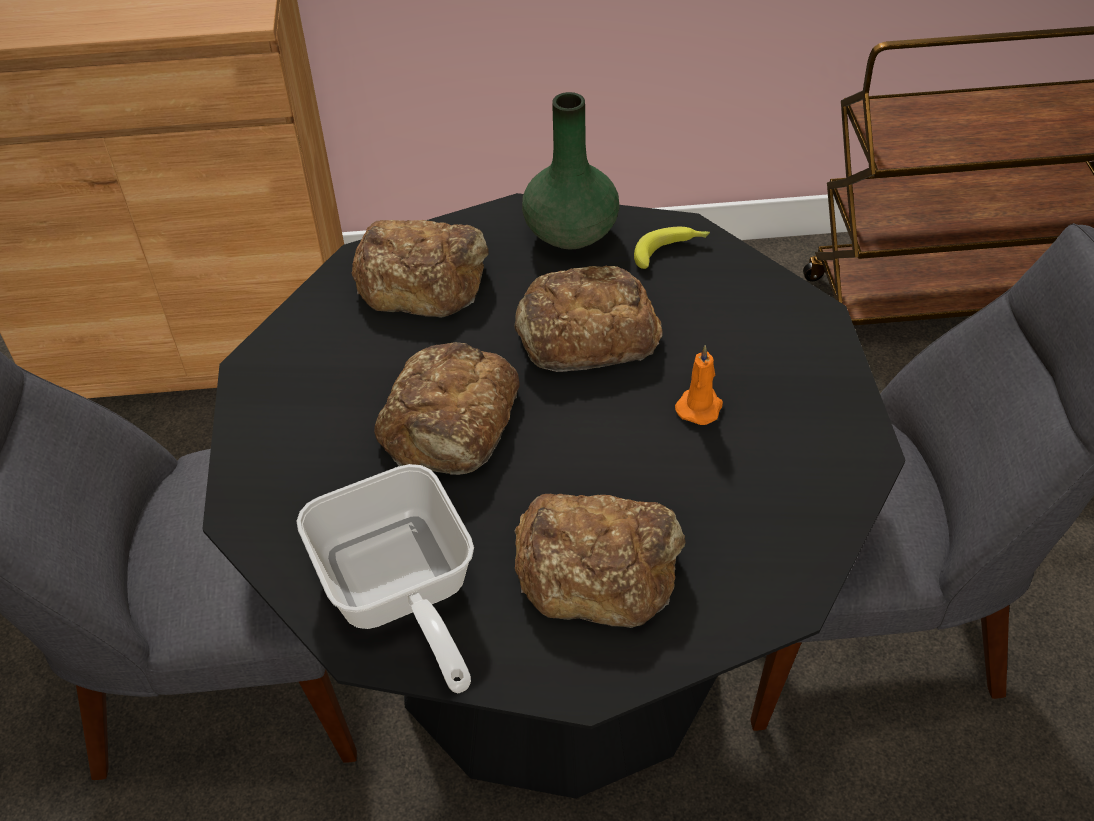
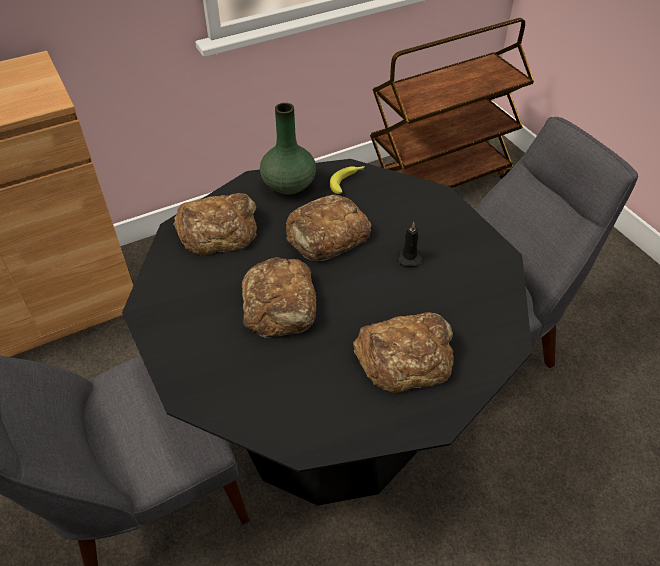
camera: 25 degrees left, 0 degrees up
(399, 594) = (306, 409): frying pan -> none
(700, 406) = (409, 257): orange candle -> black candle

